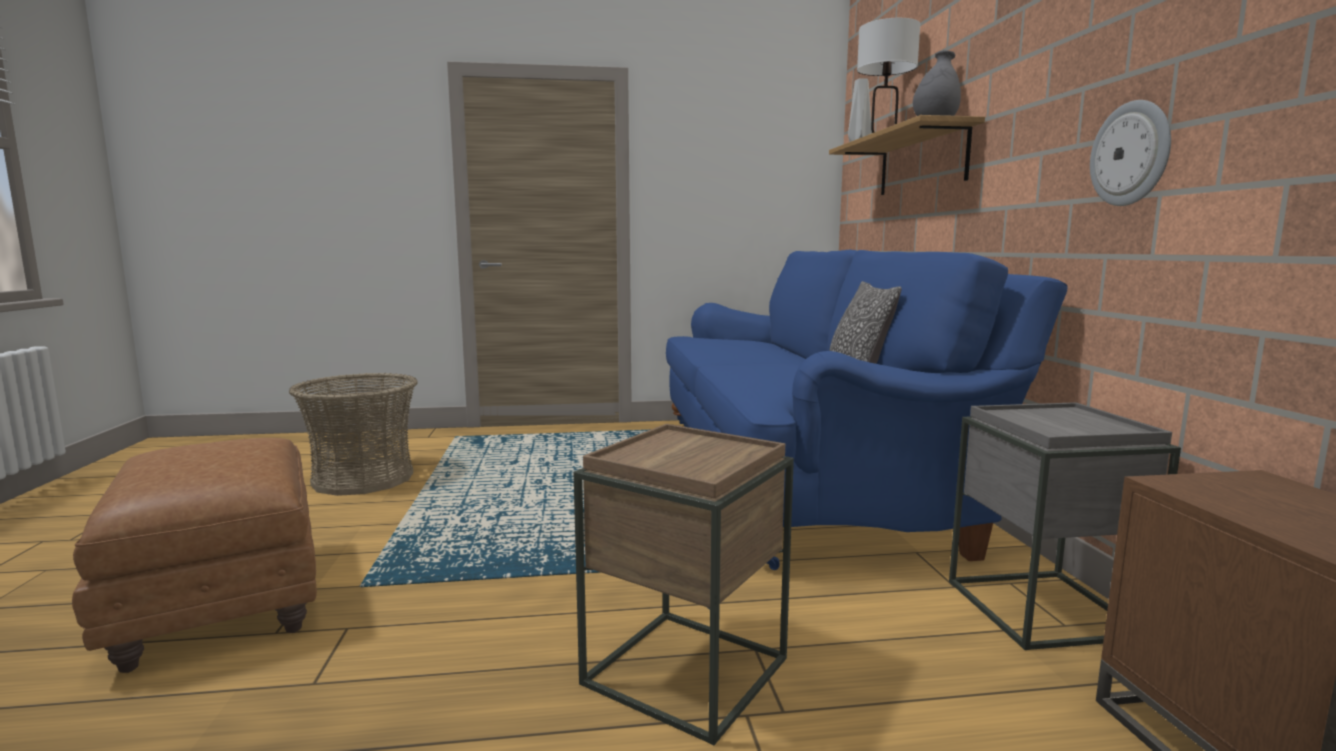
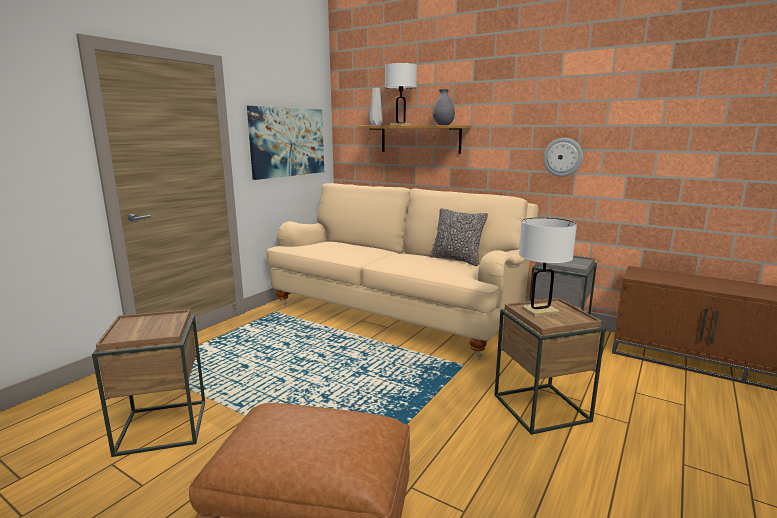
camera: 50 degrees left, 5 degrees up
(363, 479) = (163, 427): basket -> brown side table
(685, 446) = (540, 311): none -> white table lamp
(738, 185) = (288, 142): none -> picture
(800, 474) = (396, 312): blue sofa -> beige sofa

